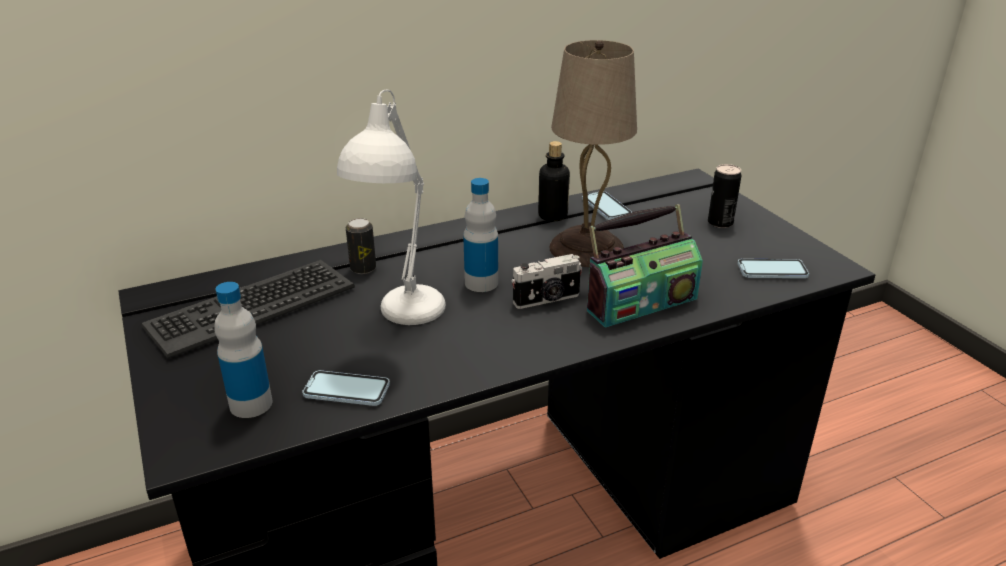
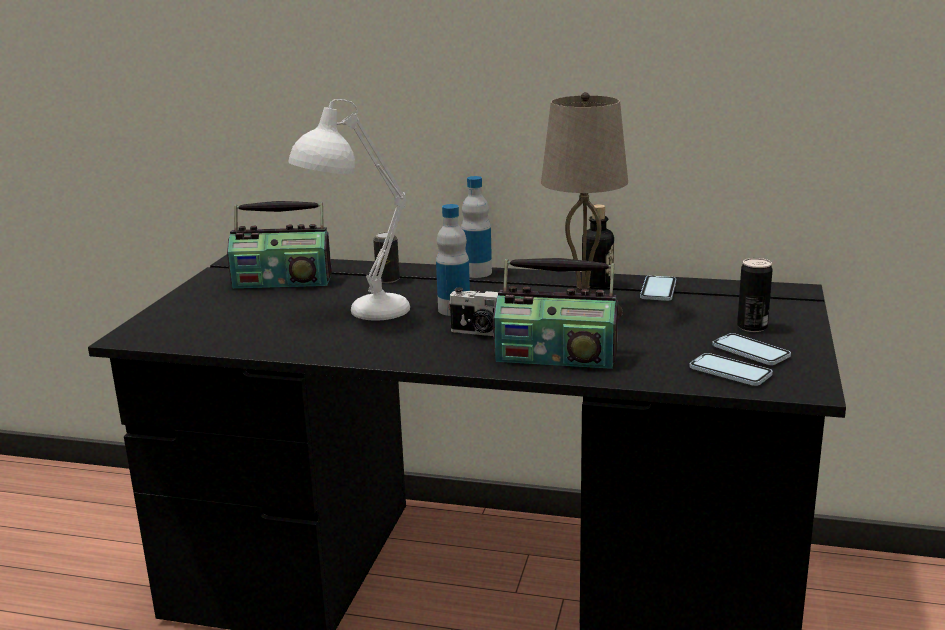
camera: 40 degrees right, 10 degrees down
(251, 306) = (282, 281): keyboard -> radio
(251, 404) = (198, 327): bottle -> bottle (477, 273)
(346, 390) = (259, 338): phone -> phone (750, 352)

